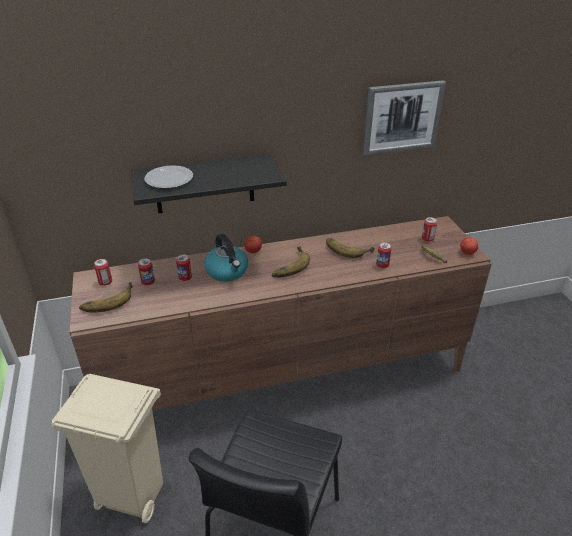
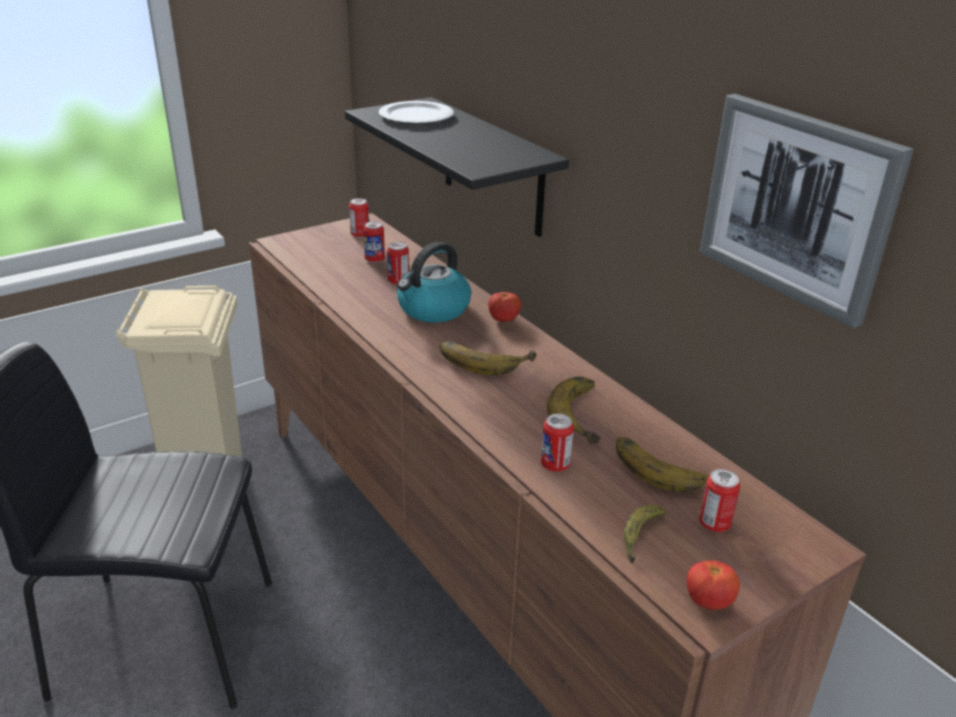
camera: 70 degrees right, 5 degrees down
(107, 300) = (324, 244): banana -> banana (666, 466)

